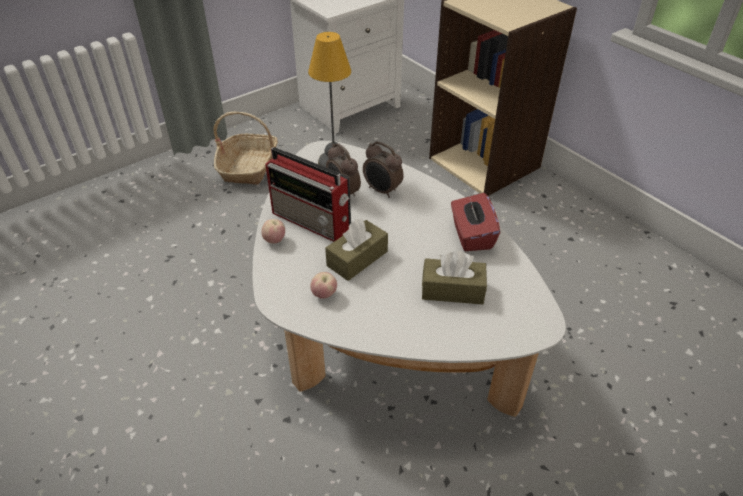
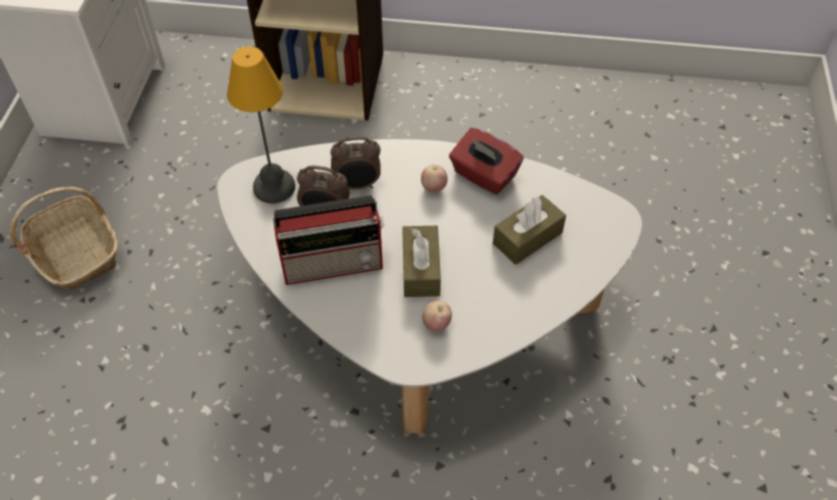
camera: 45 degrees left, 10 degrees up
(274, 240) = (326, 310): apple -> apple (433, 187)

